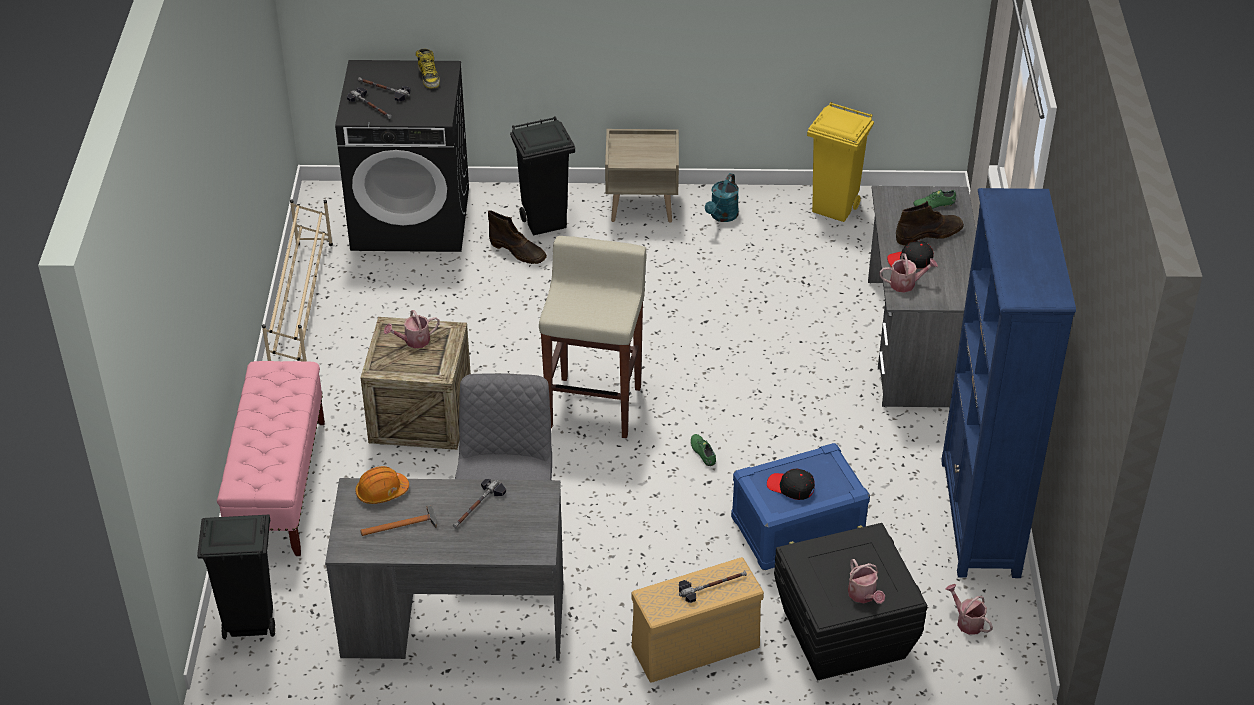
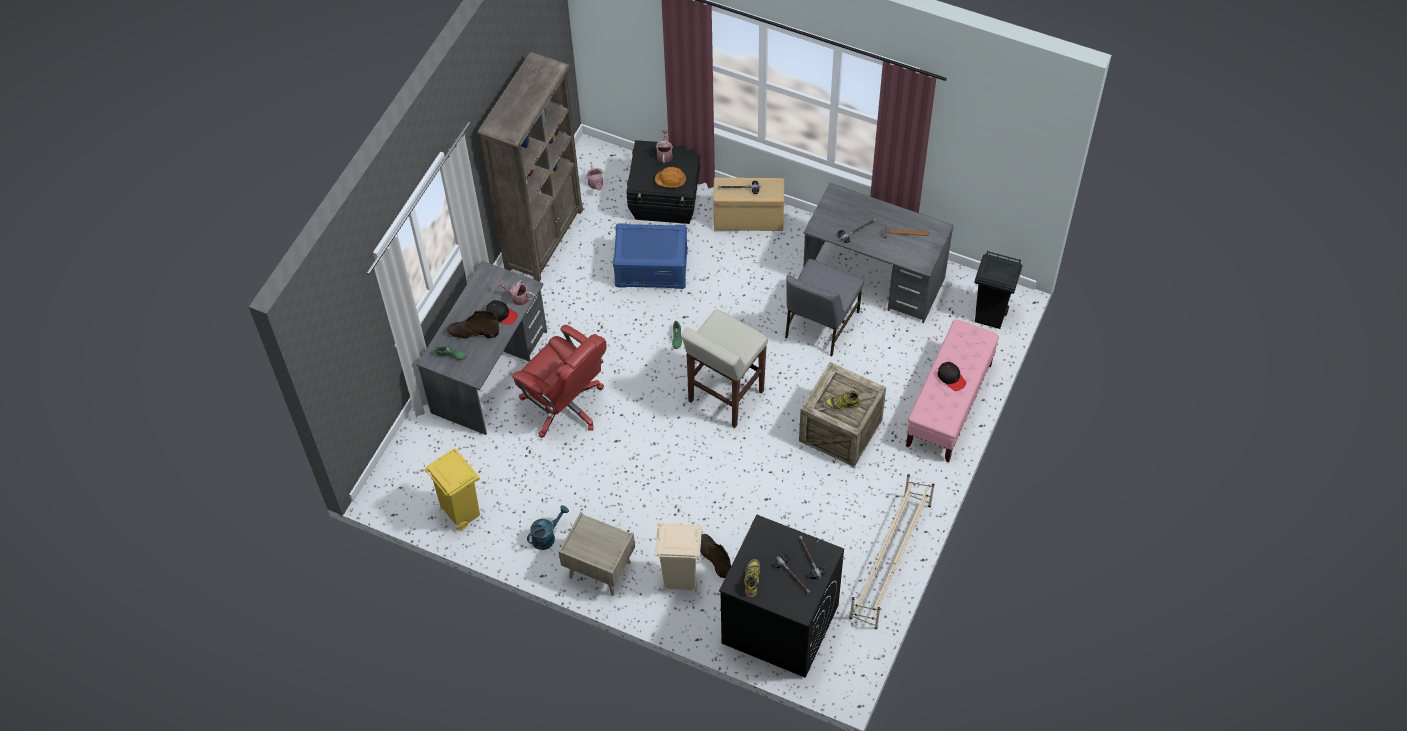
camera: 155 degrees left, 15 degrees up
(381, 492) = (908, 258): orange hard hat -> orange hard hat (671, 181)
(413, 341) = (841, 404): watering can -> boot
(545, 222) = (680, 580): black trash can -> beige trash can
(791, 487) = (657, 243): black cap -> black cap (951, 378)
(795, 337) = (565, 405): none -> red office chair
(980, 518) = (544, 239): blue bookcase -> brown bookcase

